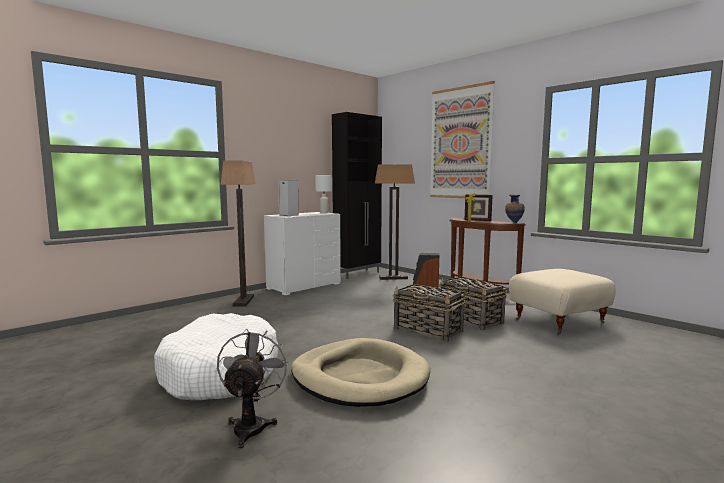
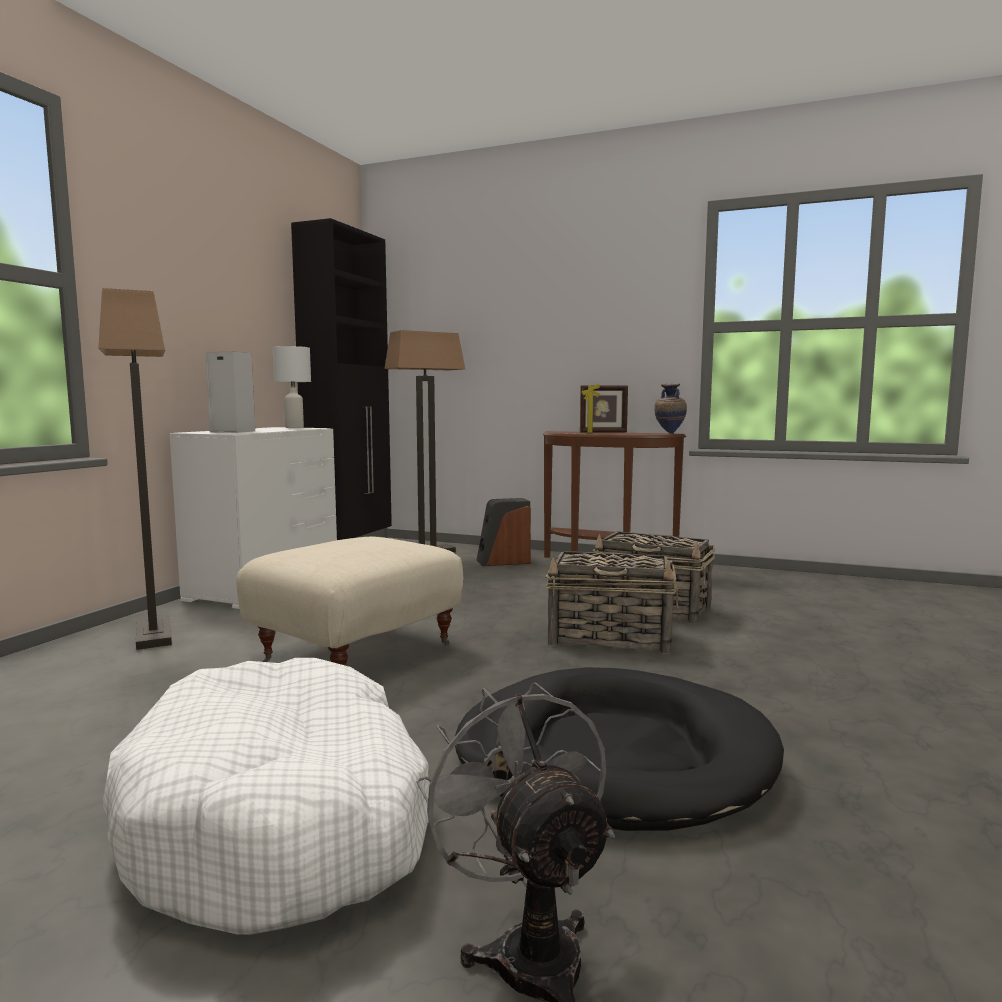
camera: 25 degrees left, 0 degrees up
(359, 377) = (613, 756): beige dog bed -> black dog bed
(460, 143) = (547, 296): picture -> none
(558, 321) = (775, 592): beige ottoman -> beige ottoman (356, 653)

